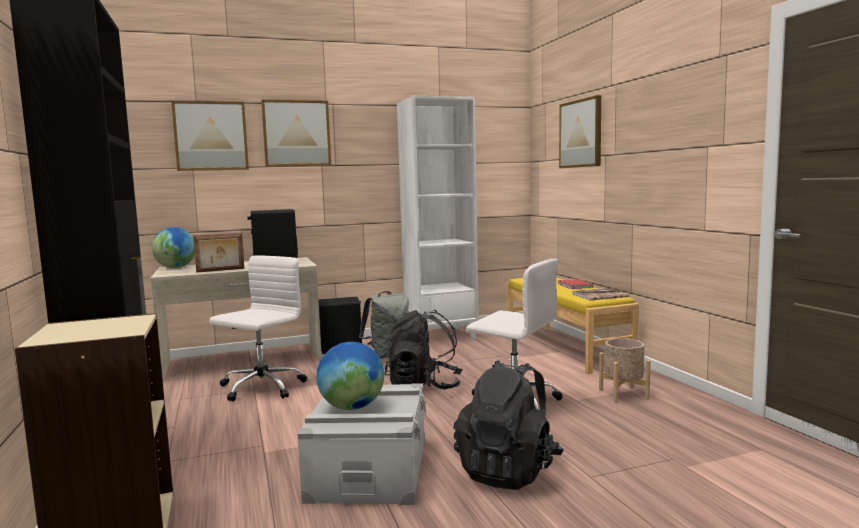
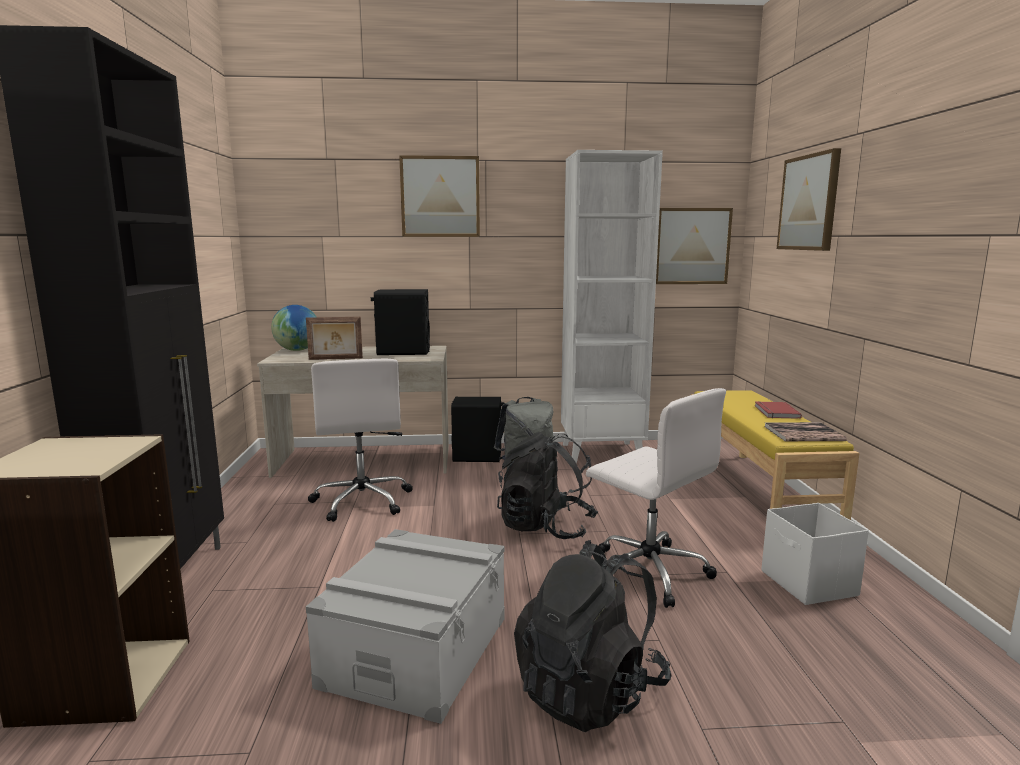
camera: 15 degrees right, 5 degrees up
(211, 136) = (342, 199): picture -> picture (691, 246)
(260, 388) = (362, 501): white office chair -> white office chair turned 120 degrees clockwise
(352, 407) = (395, 573): globe -> none
(623, 394) = (809, 584): beige planter -> white storage box

